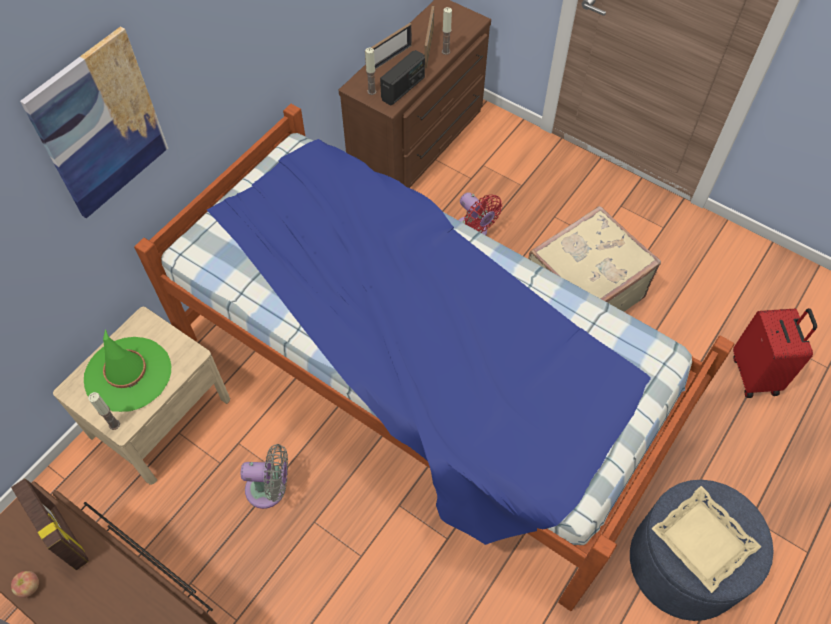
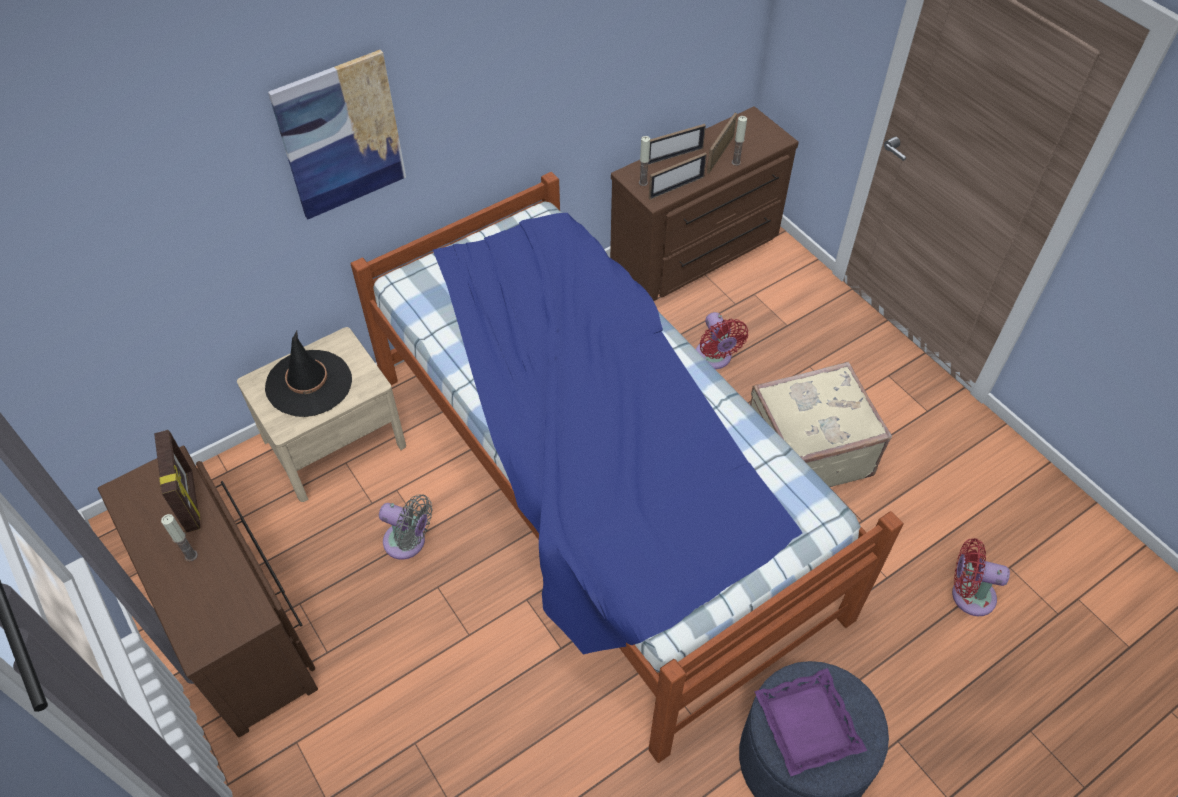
camera: 20 degrees right, 5 degrees down
(29, 587) = (142, 533): apple -> none
(114, 424) = (278, 424): candle -> candle (191, 555)
(128, 374) = (309, 383): green hat -> black hat
(403, 88) = (676, 187): radio -> picture frame
(702, 541) = (806, 724): beige tray -> purple tray
(756, 375) = (968, 594): red suitcase -> red fan

